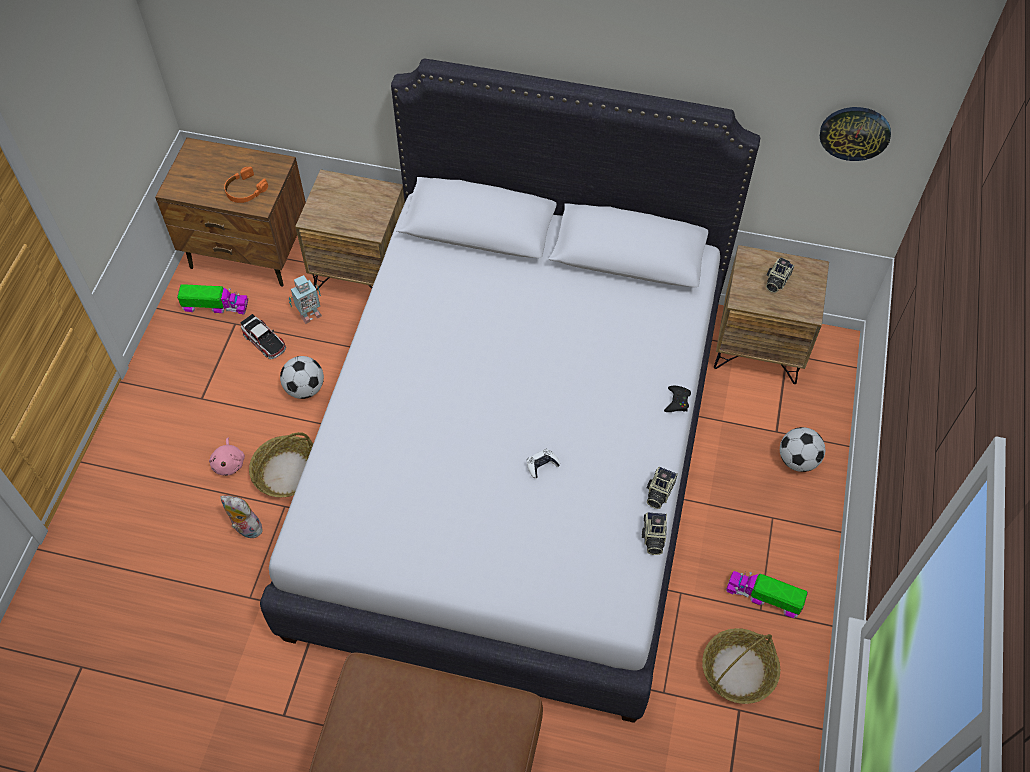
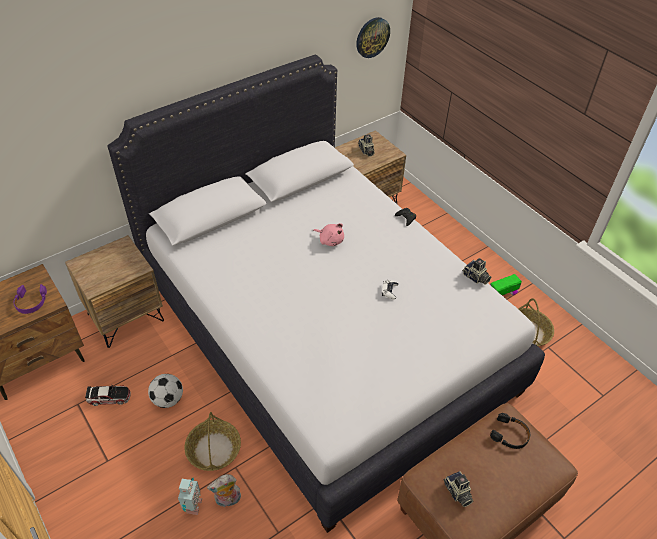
camera: 50 degrees left, 10 degrees down
(215, 306) = (51, 405): toy truck -> none
(229, 463) = (171, 477): pink plush toy -> pink plush toy (330, 240)
(245, 190) = (31, 302): orange headphones -> purple headphones
(309, 315) = (121, 362): toy robot -> toy robot (192, 506)
(490, 725) = (510, 435): none -> black headphones
(658, 492) = (451, 259): camera -> camera (457, 493)
(797, 460) = (437, 233): football -> none

